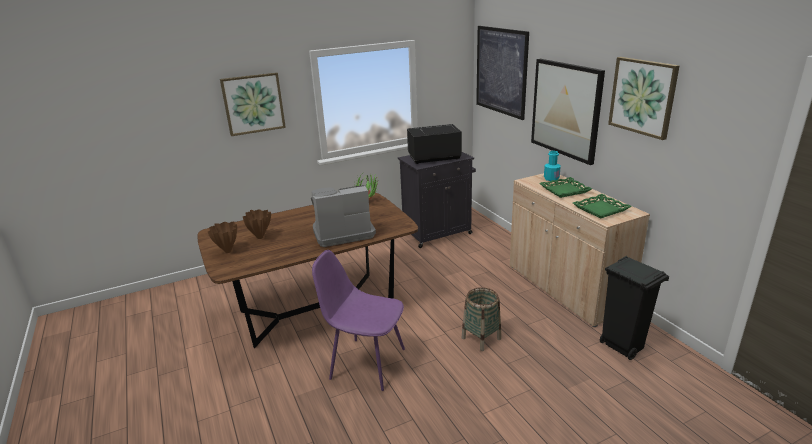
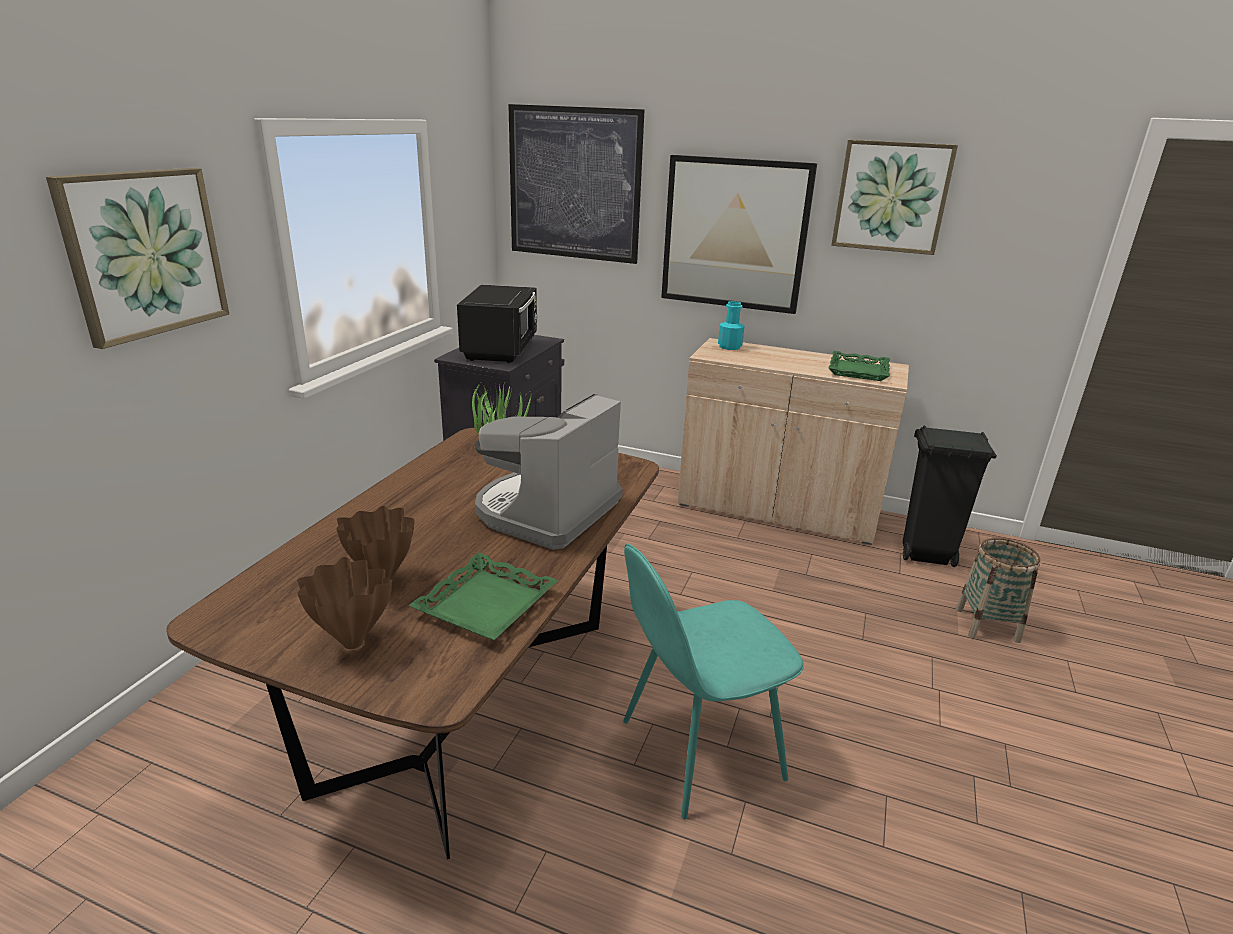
camera: 45 degrees left, 0 degrees up
(366, 363) = (697, 751): purple chair -> turquoise chair
(433, 158) = (501, 349): black microwave -> black microwave turned 150 degrees clockwise
(481, 338) = (786, 620): basket -> basket (987, 625)
(565, 190) = (775, 358): green tray -> green tray (487, 605)

